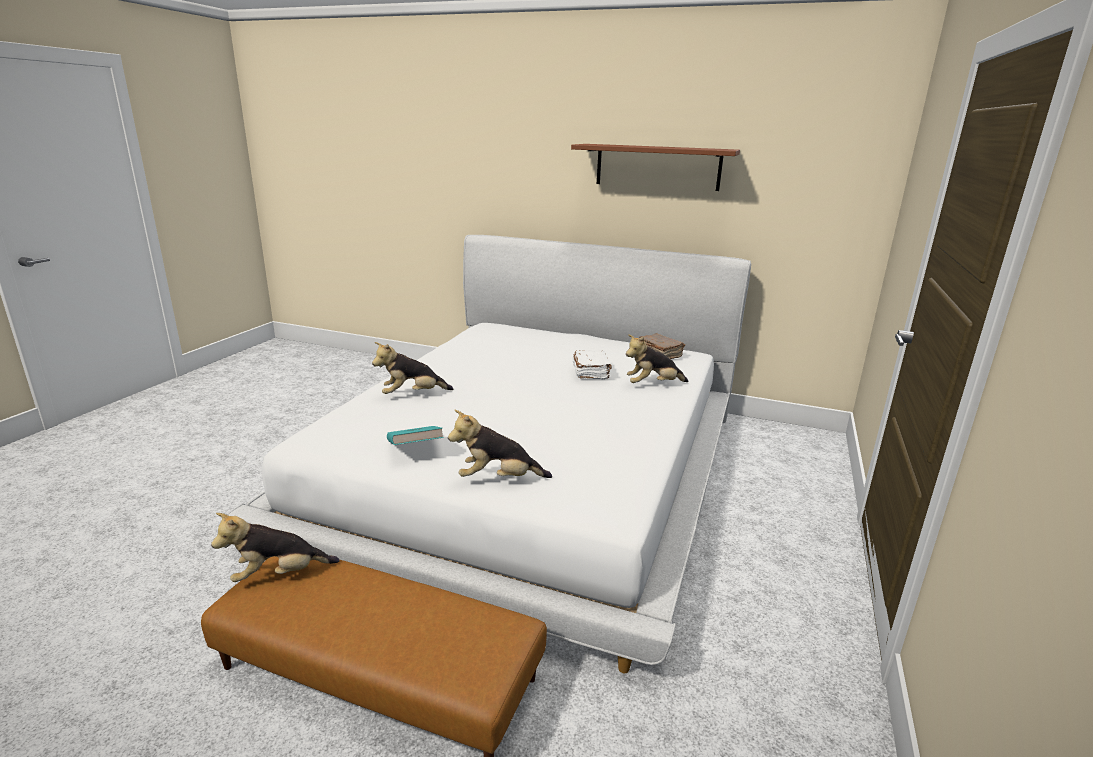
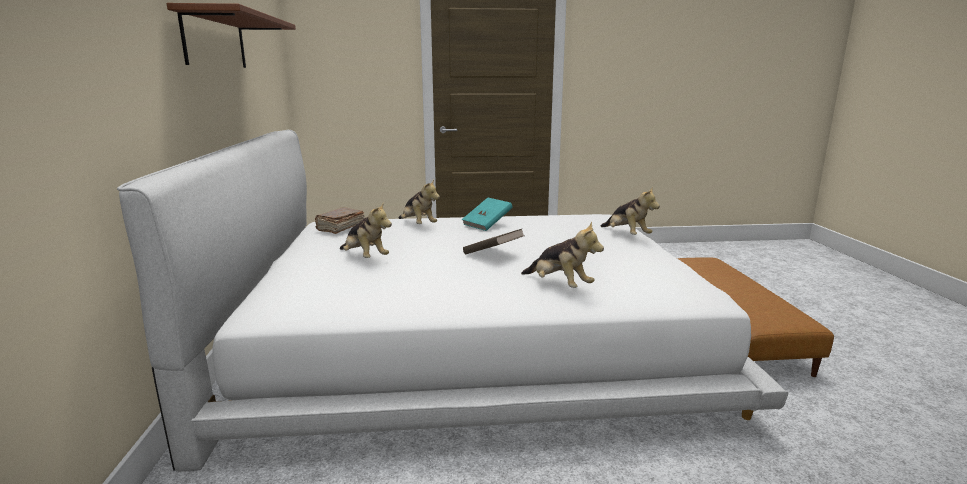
camera: 115 degrees left, 5 degrees down
(279, 574) = (771, 319): plush toy -> plush toy (364, 257)
(415, 450) = (641, 258): turquoise book -> turquoise book (487, 224)
(509, 389) = (493, 254): none -> brown book
(591, 373) = (413, 240): white book -> none

